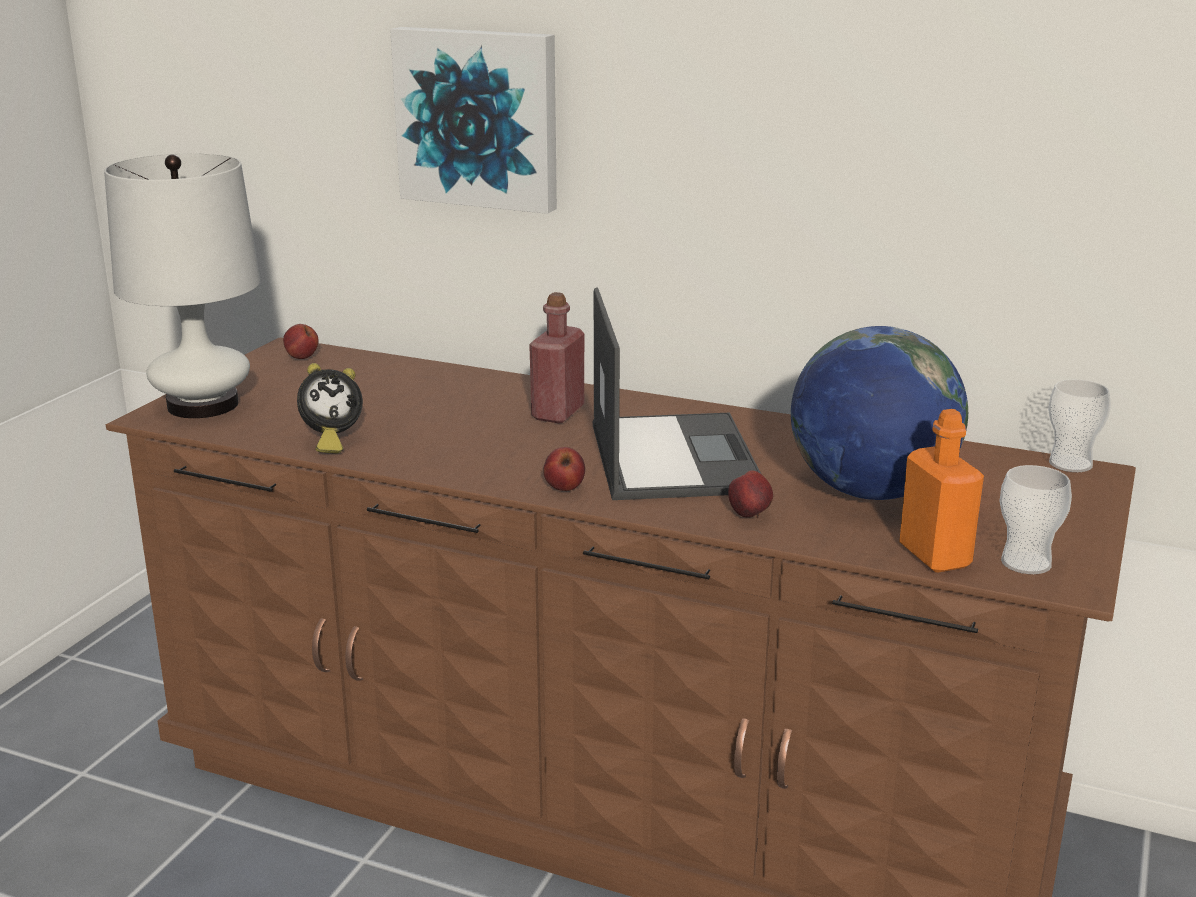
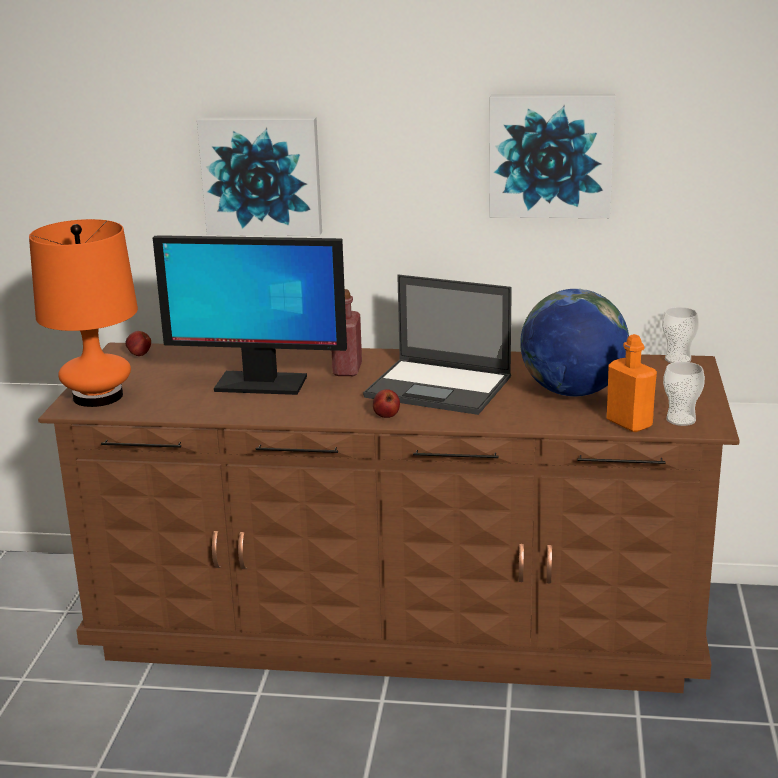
camera: 15 degrees left, 0 degrees up
(203, 405) = (98, 396): white table lamp -> orange table lamp
(330, 442) = (210, 408): alarm clock -> none
(424, 417) = (260, 384): none -> monitor
(672, 456) = (440, 387): laptop -> laptop turned 135 degrees clockwise
(750, 515) = (510, 416): apple -> none
(895, 115) = (550, 155): none -> picture

